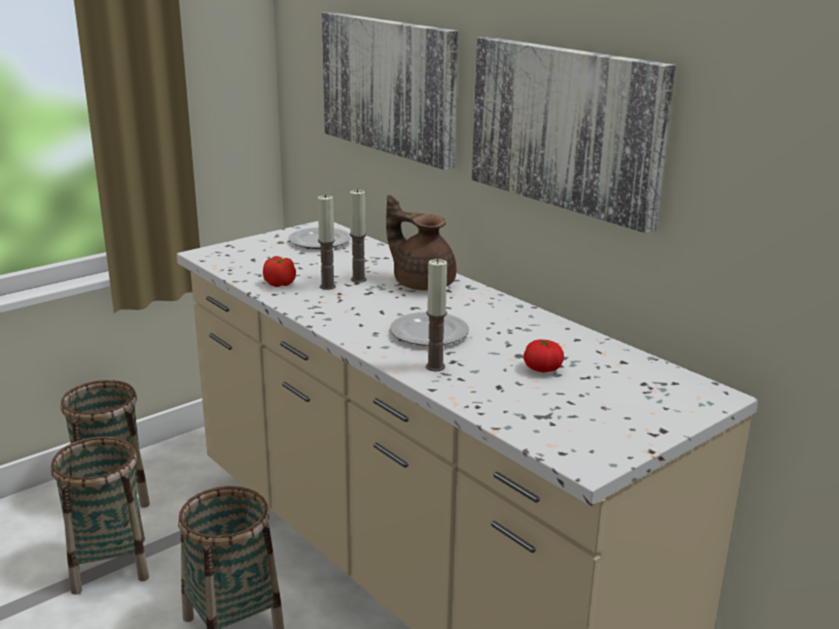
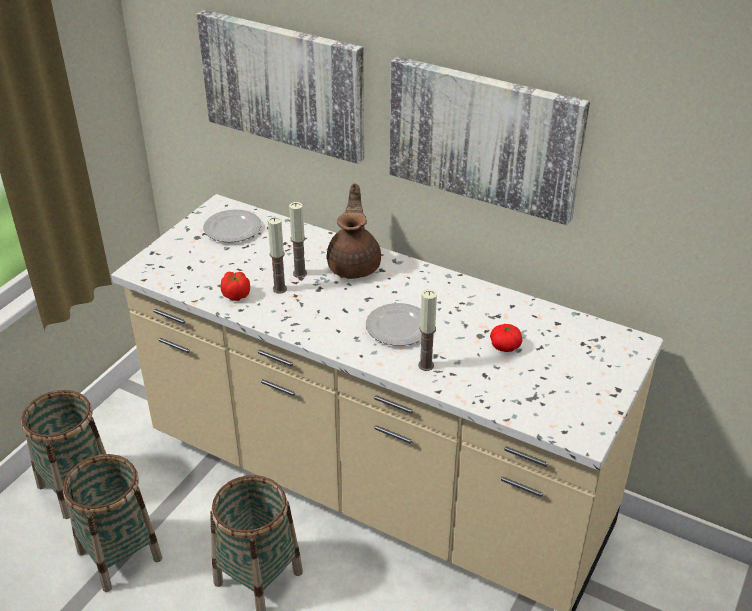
camera: 20 degrees left, 15 degrees up
(422, 283) = (355, 265): brown teapot -> brown teapot turned 75 degrees clockwise

